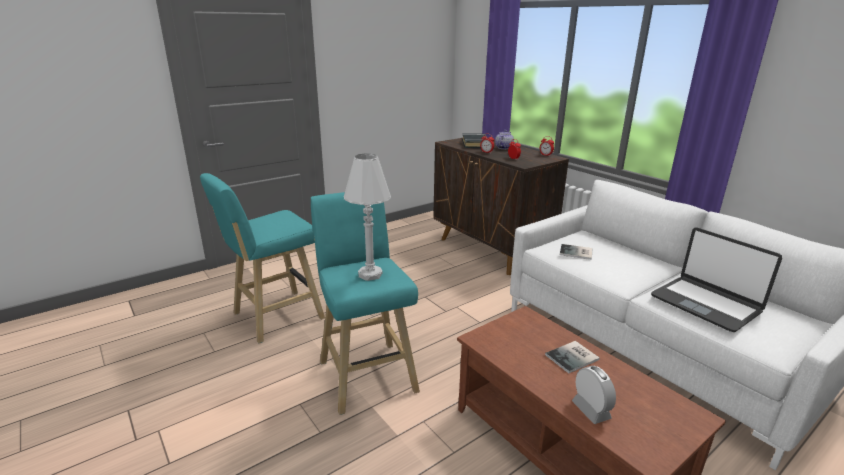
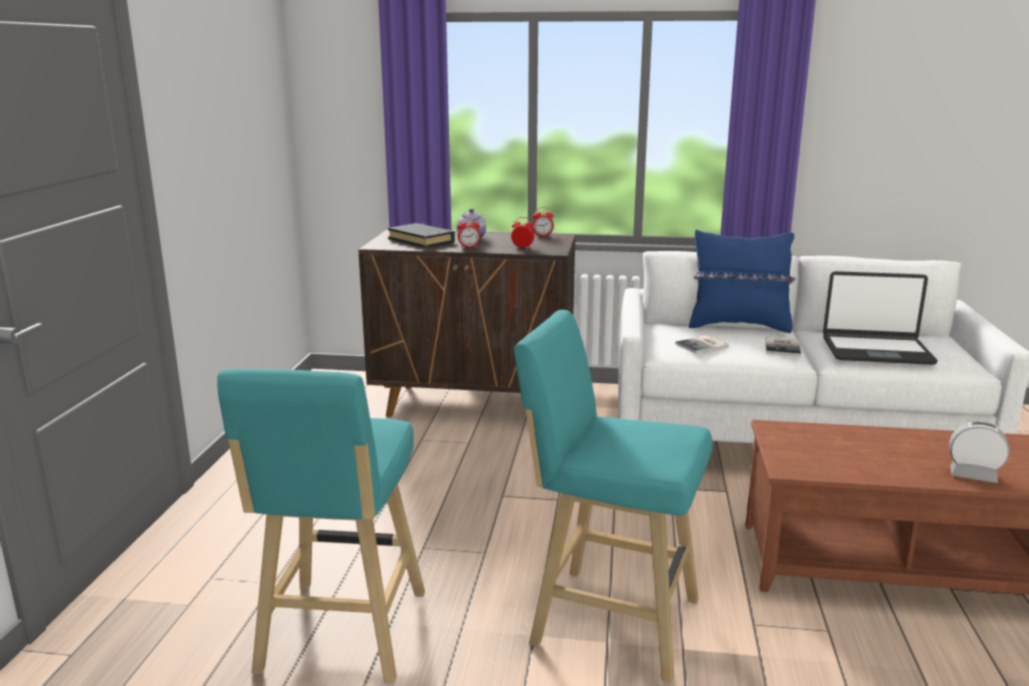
camera: 45 degrees left, 5 degrees down
(370, 274) = (649, 437): white table lamp -> none
(573, 357) = (880, 443): book -> book (784, 347)
(636, 250) = (738, 325): none -> blue pillow

